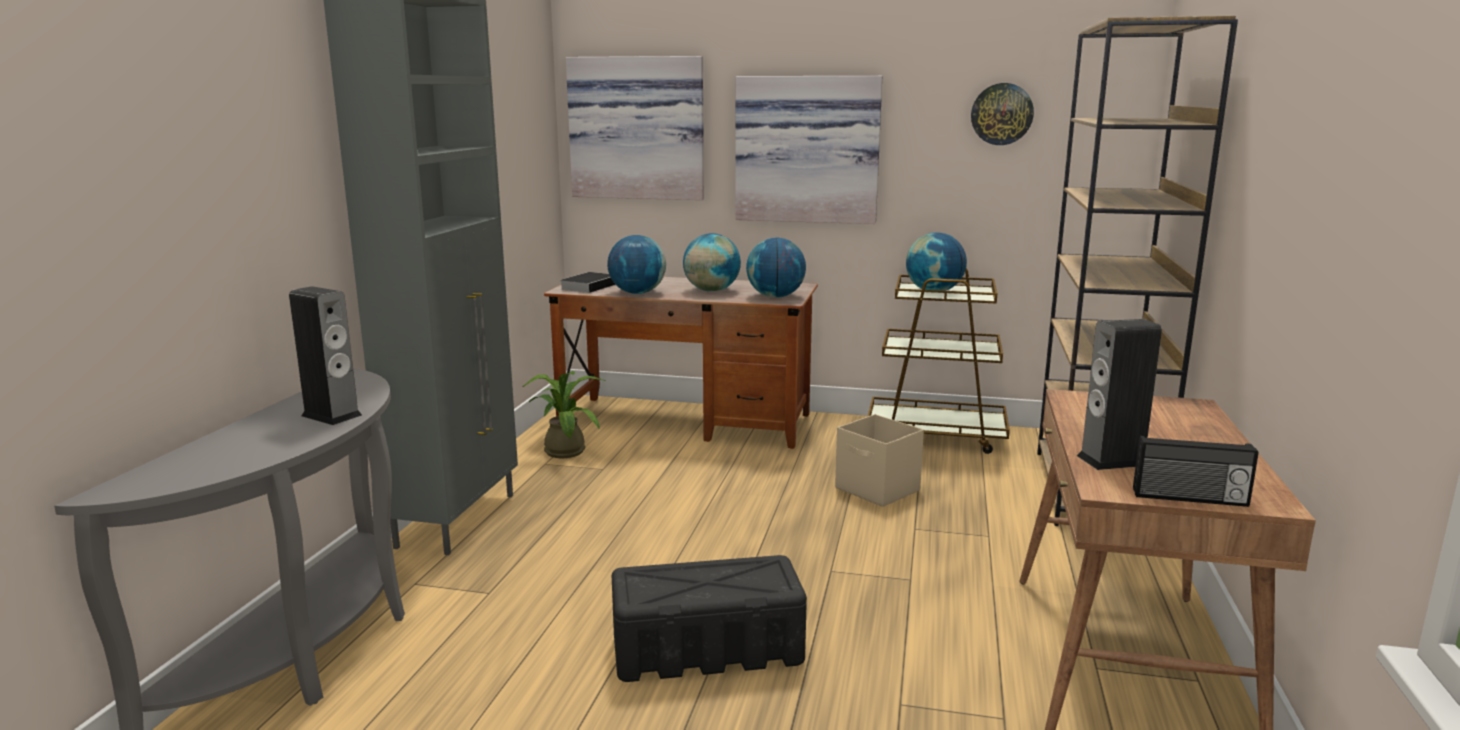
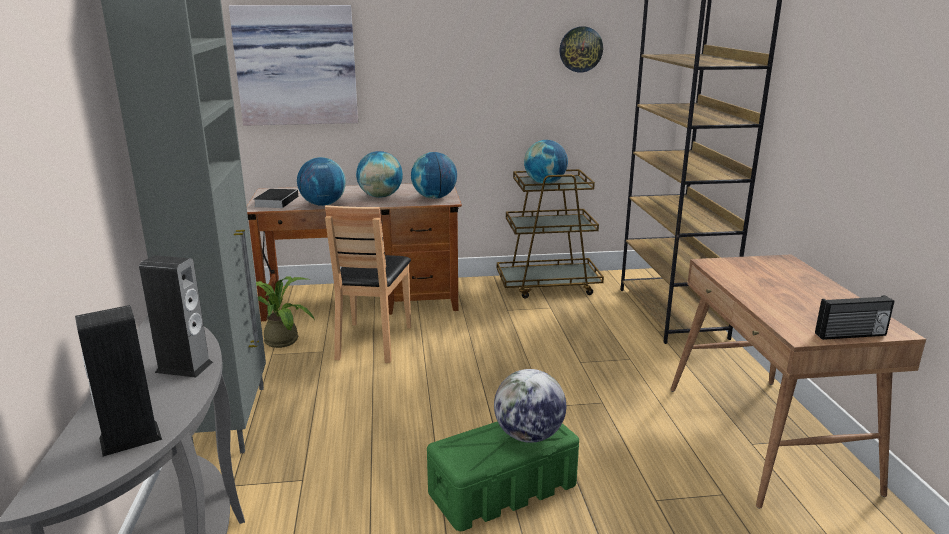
camera: 20 degrees left, 5 degrees up
(666, 467) = (373, 342): none -> brown chair
(708, 649) = (503, 489): black storage box -> green storage box
(741, 581) = (528, 435): none -> globe
(807, 149) = (439, 79): picture -> none
(877, 490) = (537, 335): beige storage box -> none
(1112, 460) = (782, 312): speaker -> speaker (130, 438)

